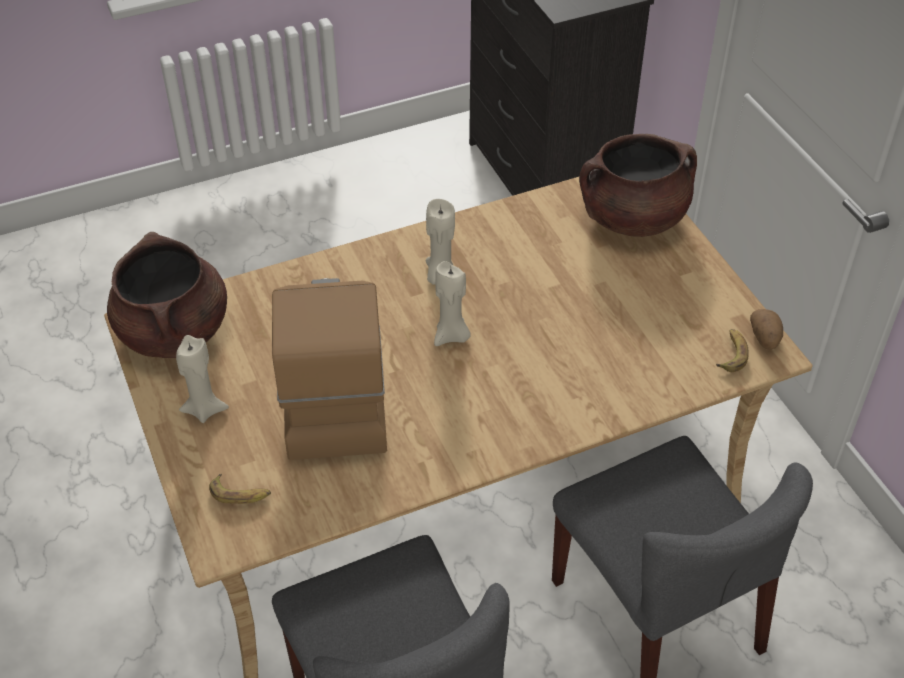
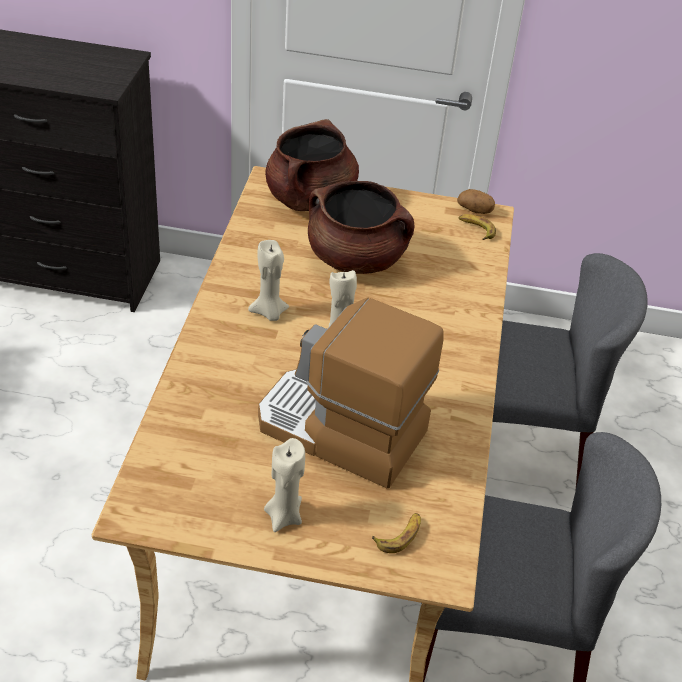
camera: 60 degrees left, 5 degrees down
(174, 332) = (170, 495): brown cooking pot -> brown cooking pot (356, 259)

